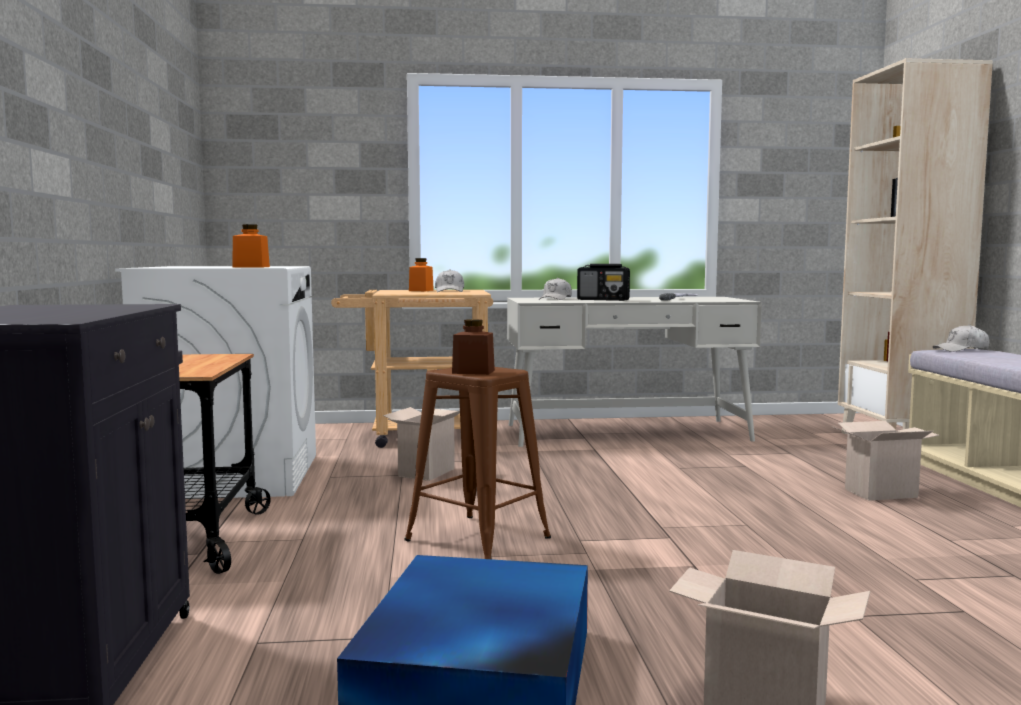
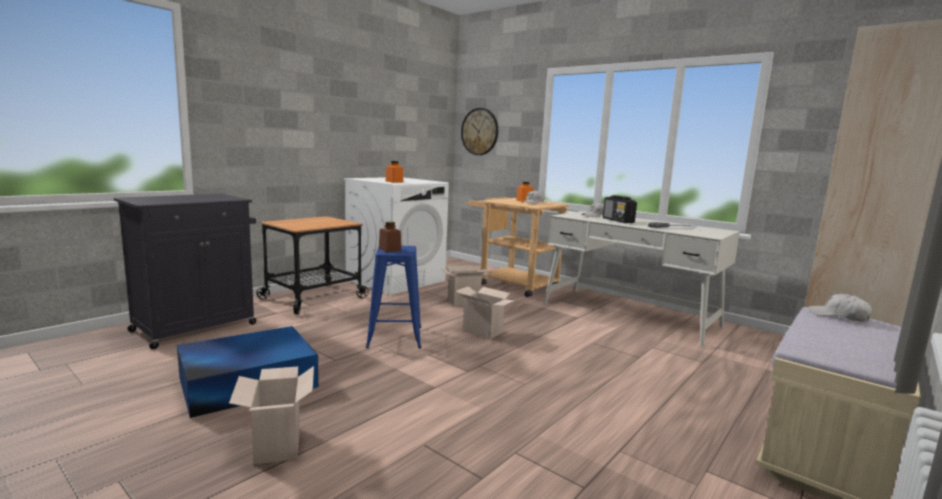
camera: 45 degrees right, 5 degrees up
(269, 177) = (479, 131): none -> wall clock
(477, 539) = (395, 336): brown stool -> blue stool
(881, 492) = (679, 408): cardboard box -> cardboard box (484, 332)

